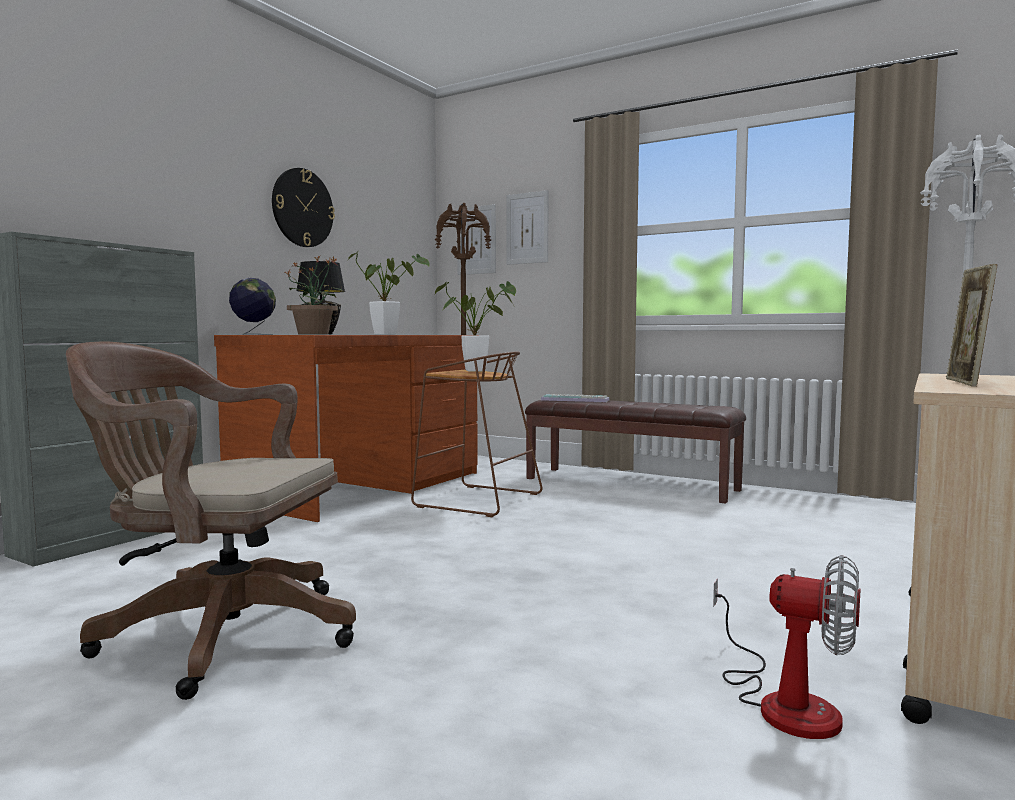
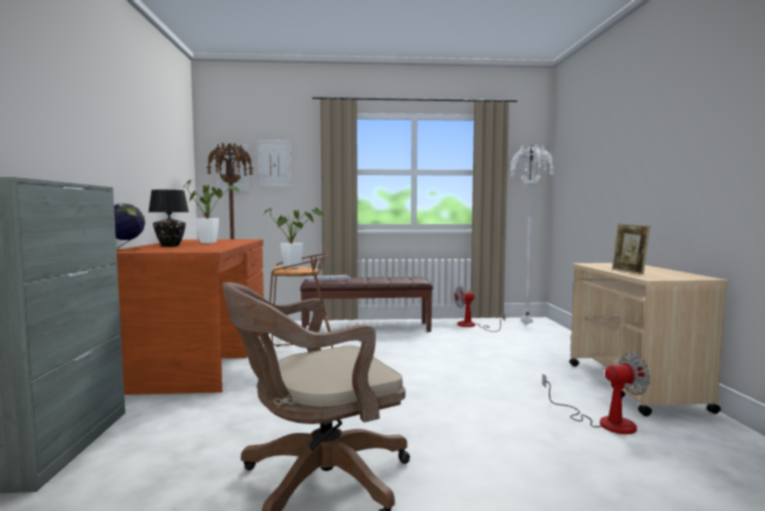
camera: 35 degrees left, 0 degrees up
(302, 208) = (135, 143): wall clock -> none
(314, 334) = (191, 249): potted plant -> none
(822, 506) = (472, 326): none -> fan

